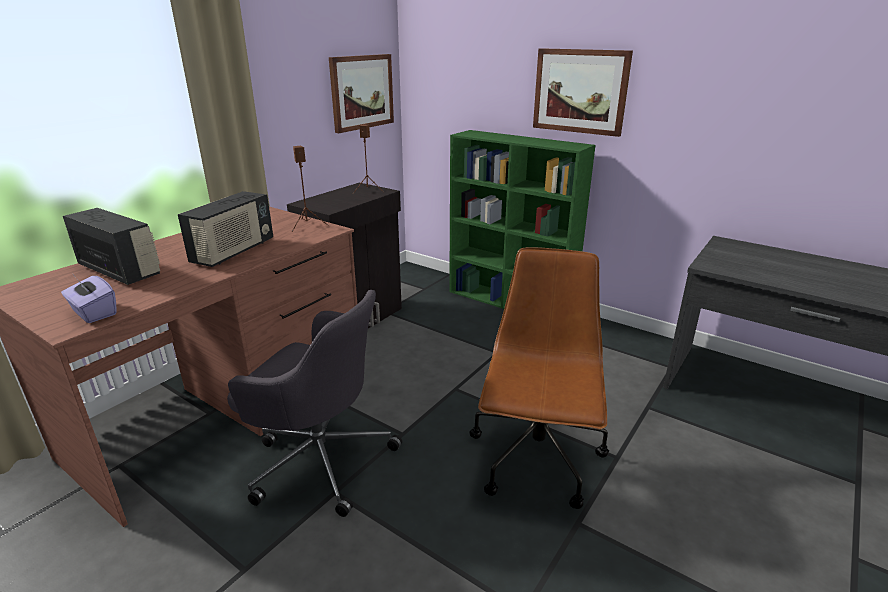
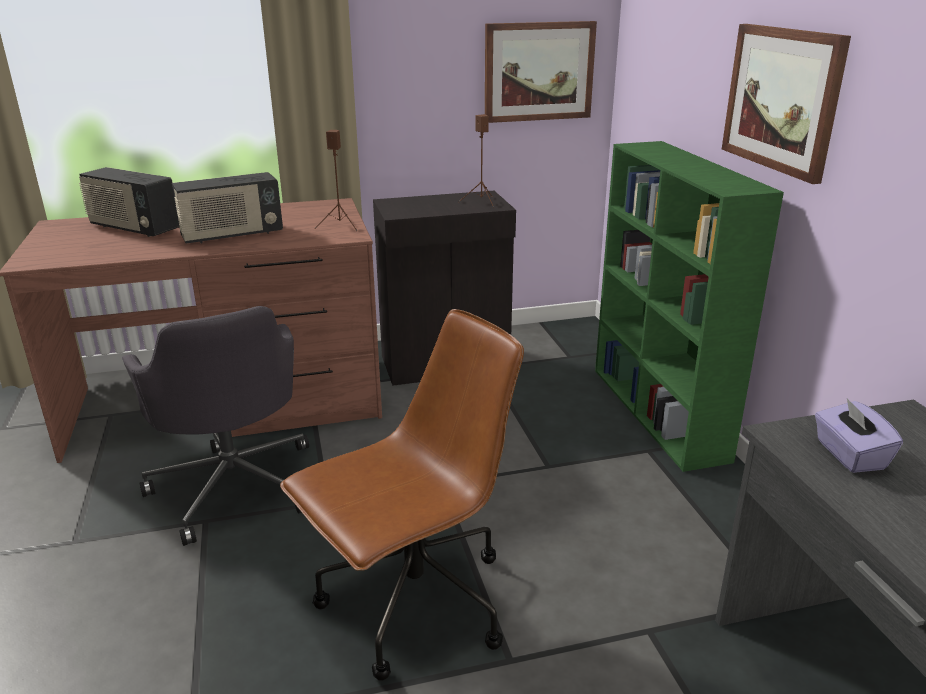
camera: 40 degrees right, 0 degrees up
(94, 313) = (57, 257): purple tissue box -> purple tissue box (849, 455)
(120, 271) = (133, 228): radio -> radio turned 135 degrees clockwise

